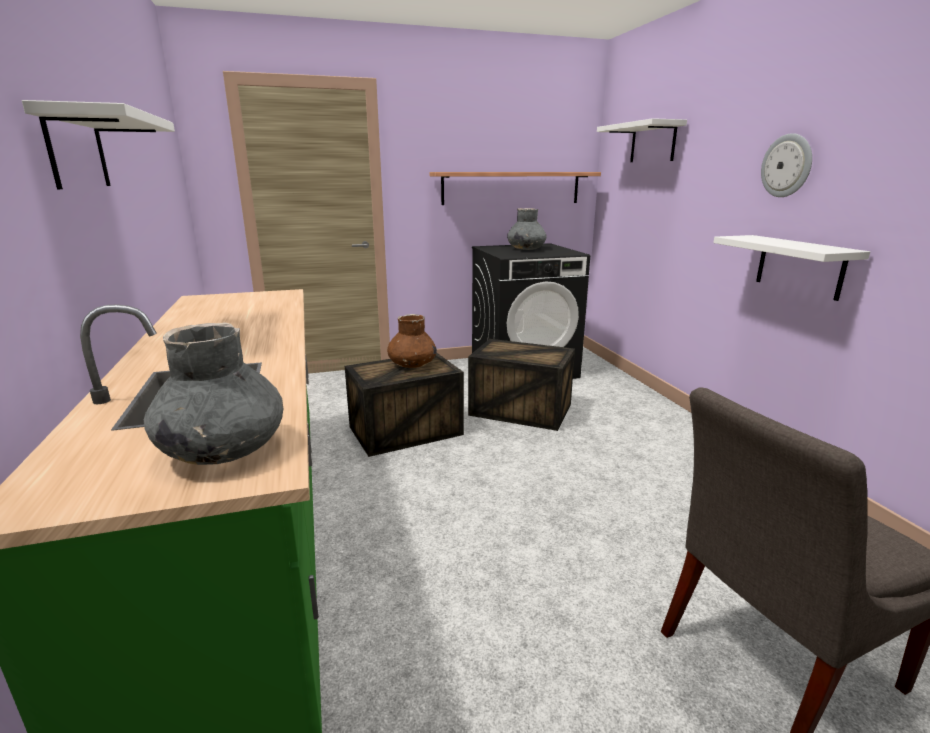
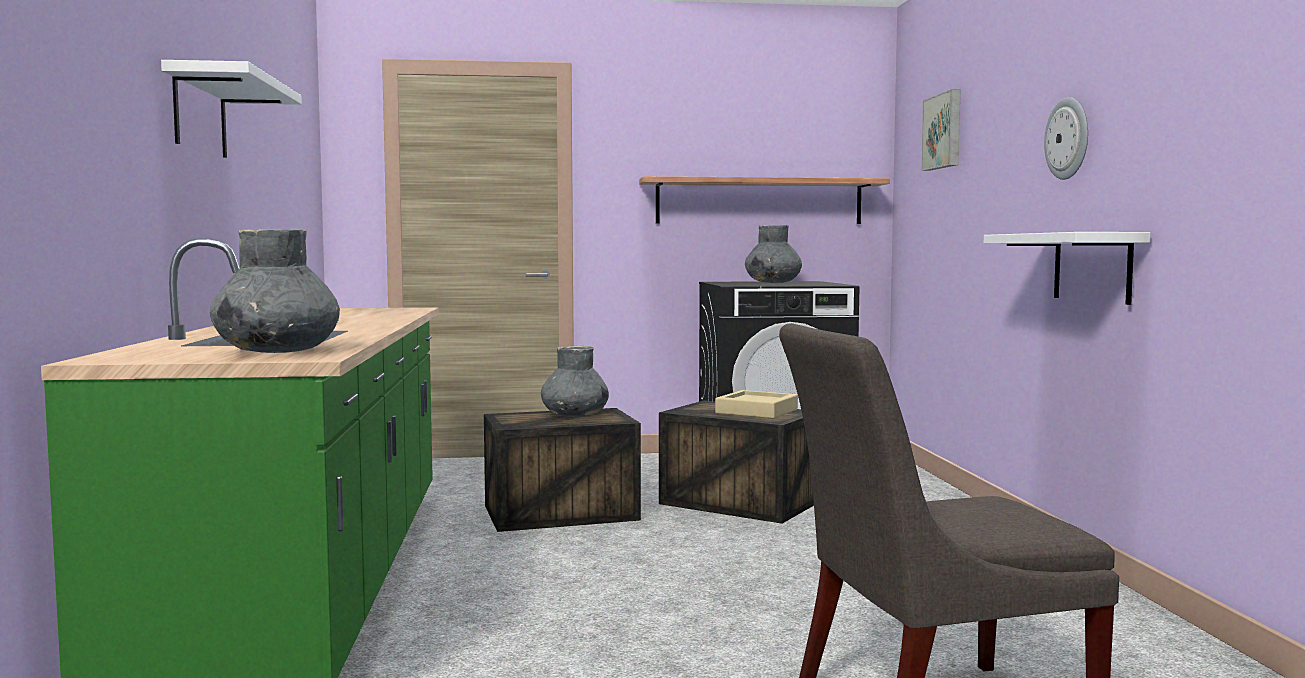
camera: 10 degrees right, 15 degrees down
(412, 365) = (574, 416): brown vase -> grey vase
(533, 351) = (756, 411): none -> beige tray
(653, 142) = (944, 131): white shelf -> picture

